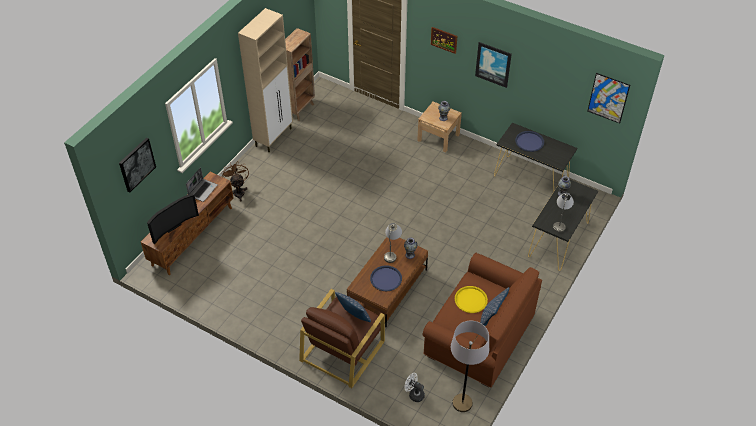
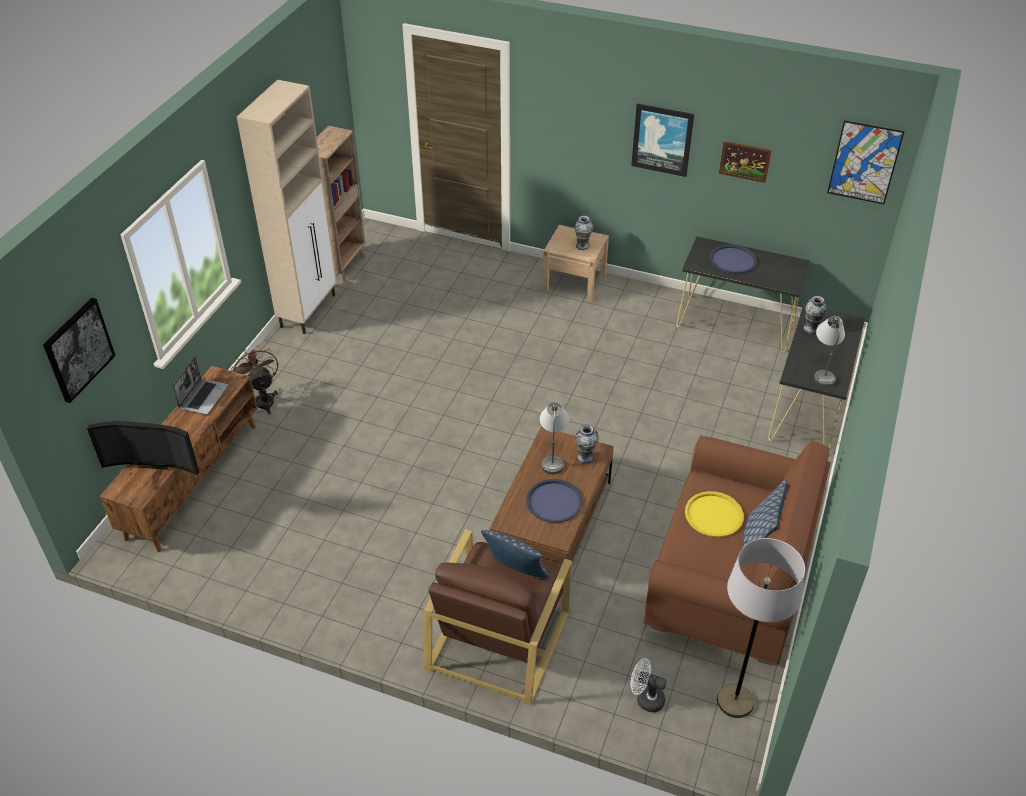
camera: 10 degrees left, 5 degrees down
(172, 226) = (155, 462): television -> television turned 60 degrees clockwise
(444, 40) = (575, 111): picture -> picture (744, 161)

